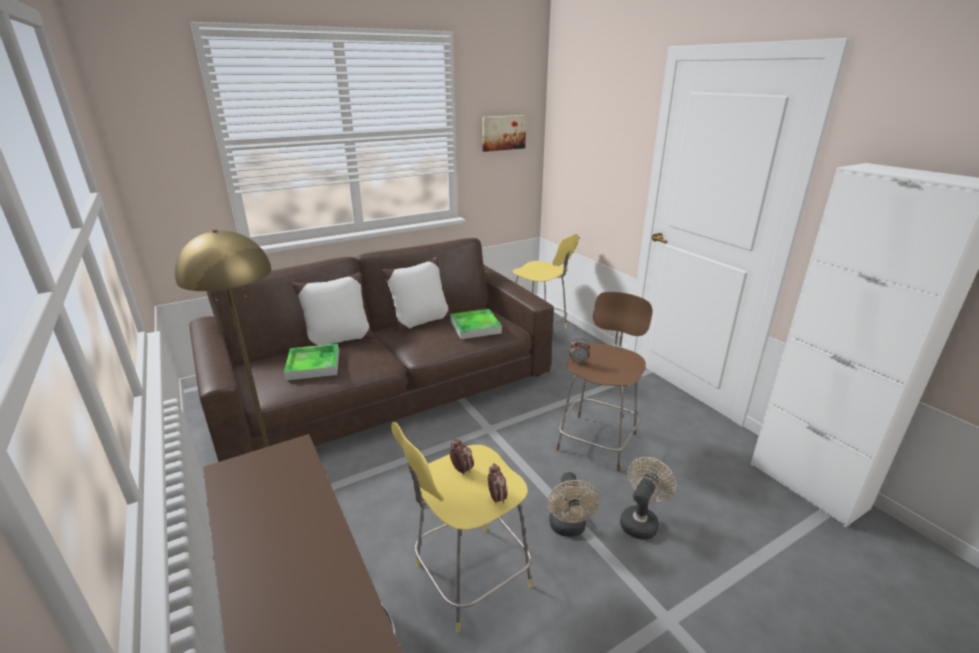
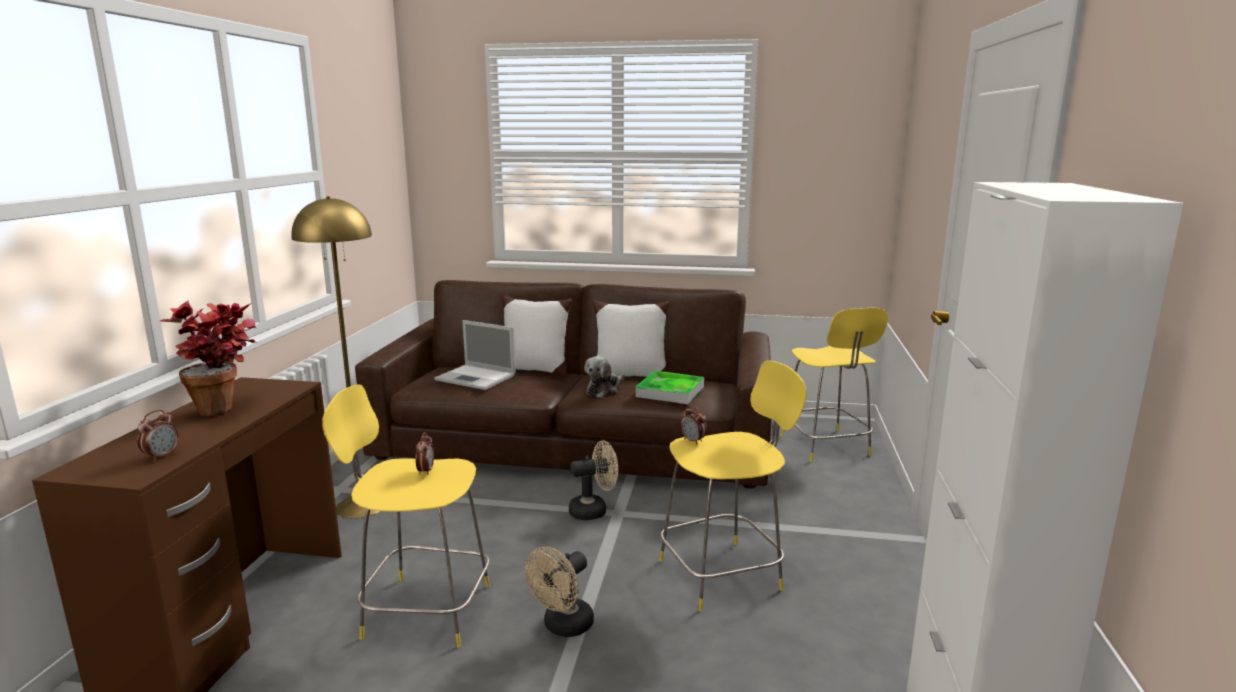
camera: 40 degrees right, 10 degrees down
(276, 509) = (227, 408): none -> potted plant
(313, 365) = (477, 378): tray -> laptop
(428, 341) = (604, 390): none -> plush toy
(497, 498) = (412, 497): alarm clock -> alarm clock (161, 456)
(503, 132) = (827, 164): picture -> none
(598, 440) = (723, 574): brown stool -> yellow stool
(640, 521) = (649, 664): beige fan -> beige fan (594, 510)

